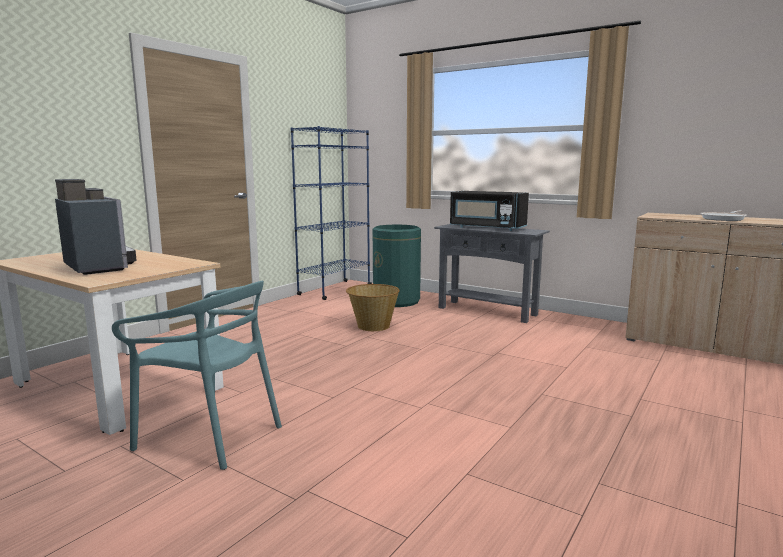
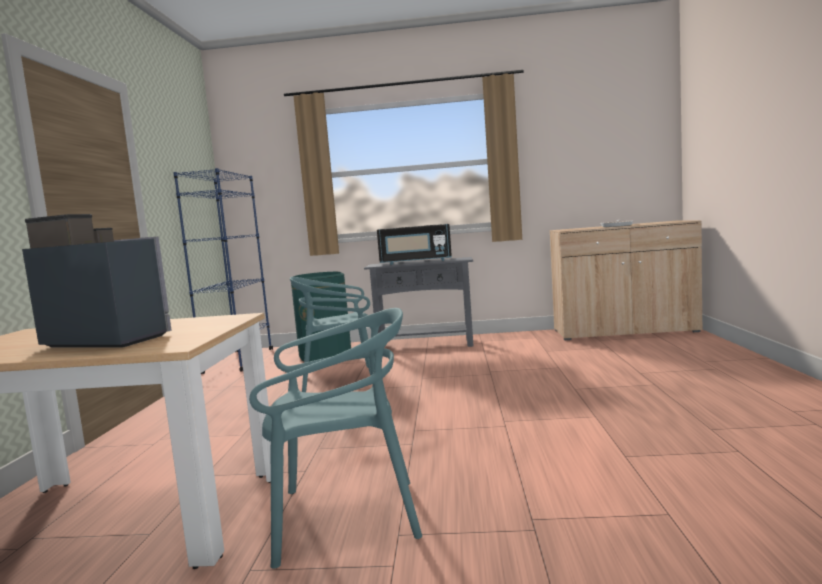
camera: 30 degrees left, 5 degrees down
(373, 326) = (340, 380): basket -> turquoise chair

